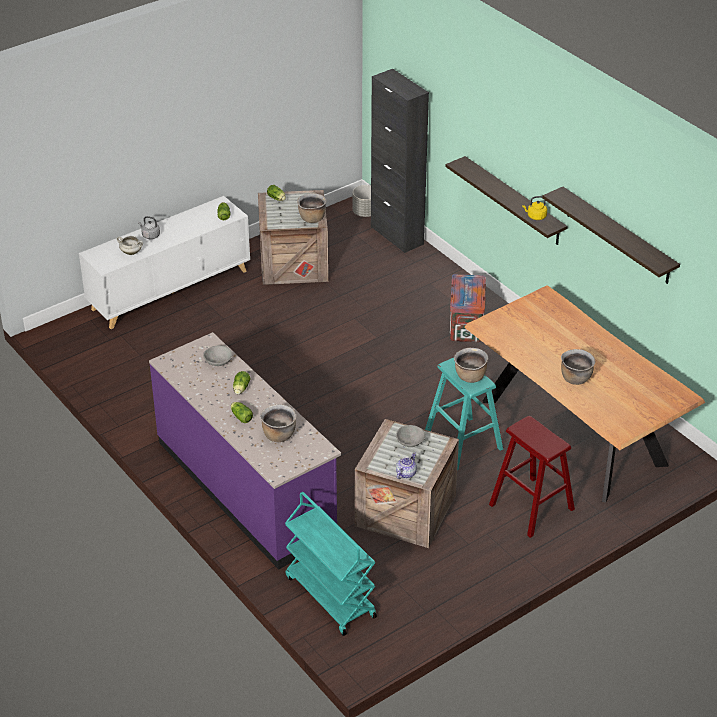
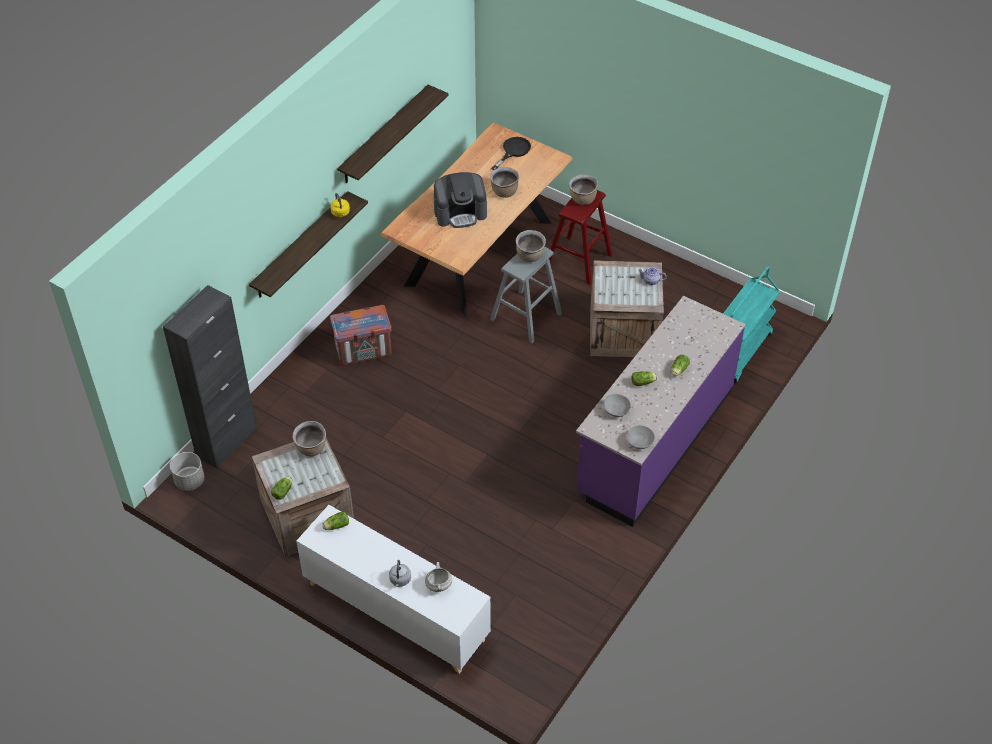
camera: 110 degrees left, 10 degrees up
(278, 435) = (686, 339): brown cooking pot -> brown cooking pot (582, 199)
(410, 442) = (613, 287): grey bowl -> grey bowl (639, 442)
(462, 443) = (526, 316): turquoise stool -> grey stool
(555, 340) = (460, 212): none -> coffee machine
(644, 401) = (513, 151): none -> black frying pan

